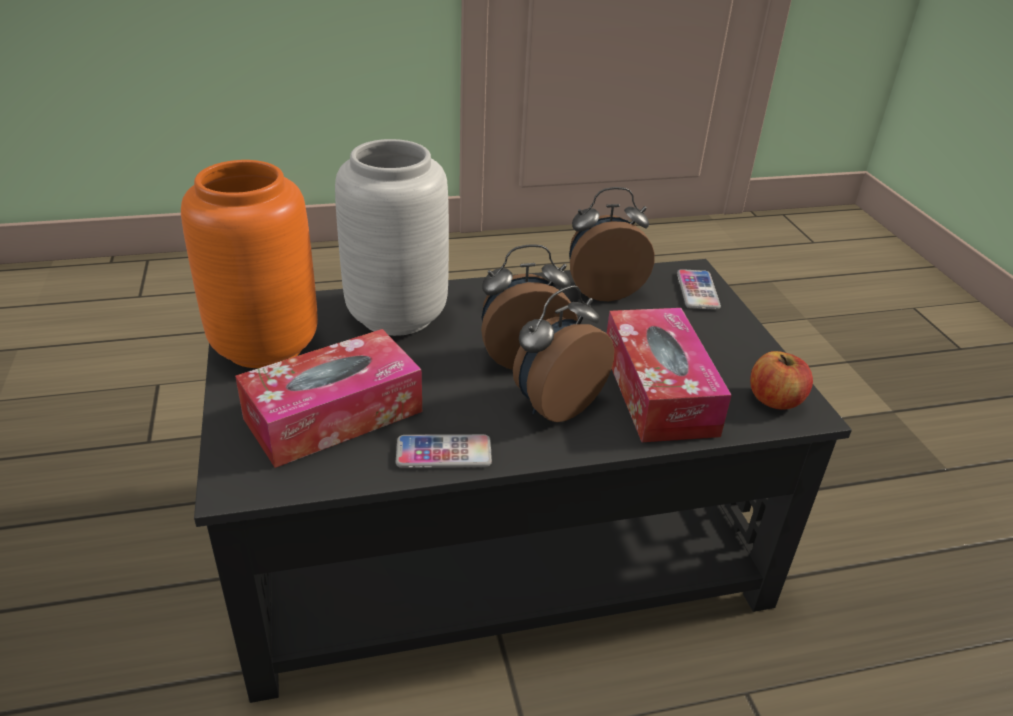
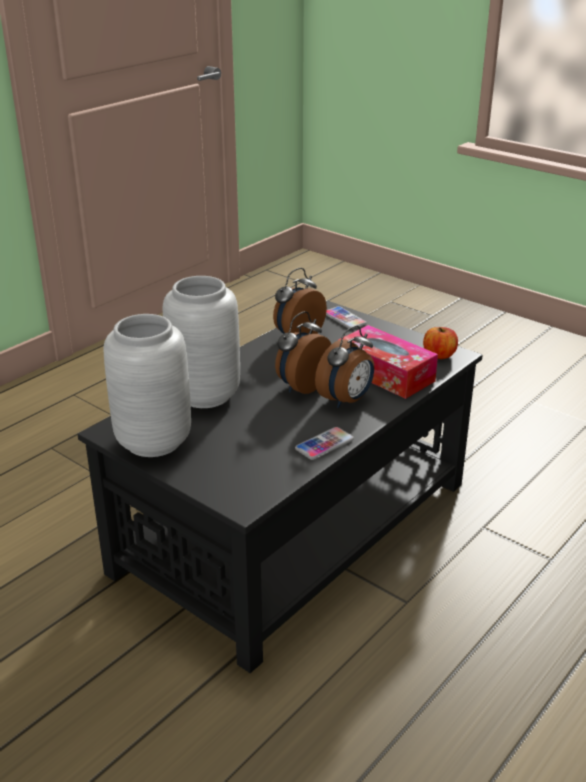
camera: 35 degrees left, 5 degrees down
(264, 347) = (154, 442): orange vase -> grey vase
(333, 415) = (245, 454): tissue box -> none
(555, 404) = (346, 400): alarm clock -> alarm clock turned 150 degrees counterclockwise

